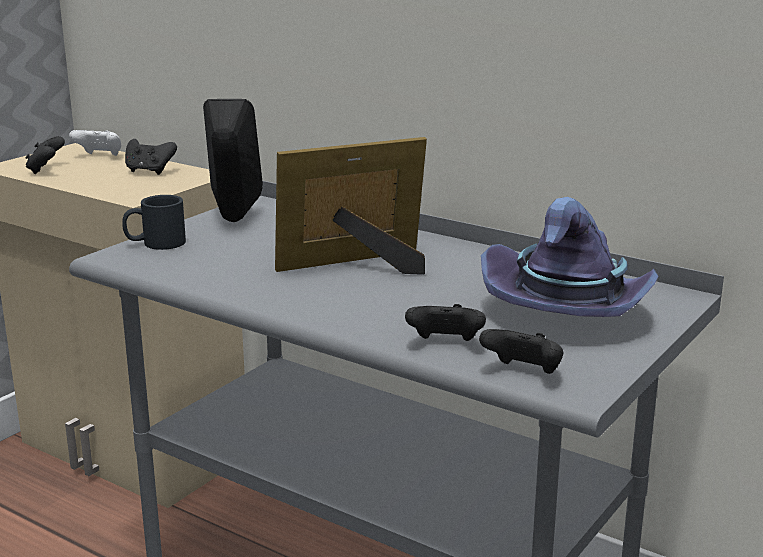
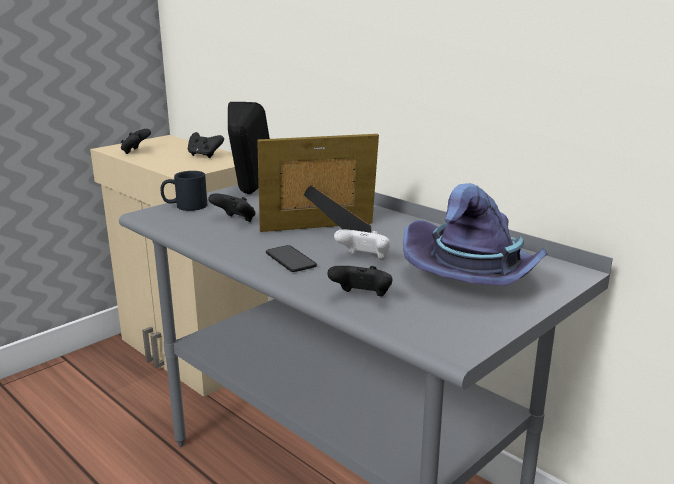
camera: 10 degrees right, 0 degrees up
(99, 156) = (177, 144): white game controller -> white game controller (364, 259)
(335, 305) = (290, 260): none -> phone
(523, 373) = (415, 327): black game controller -> black game controller (235, 221)

